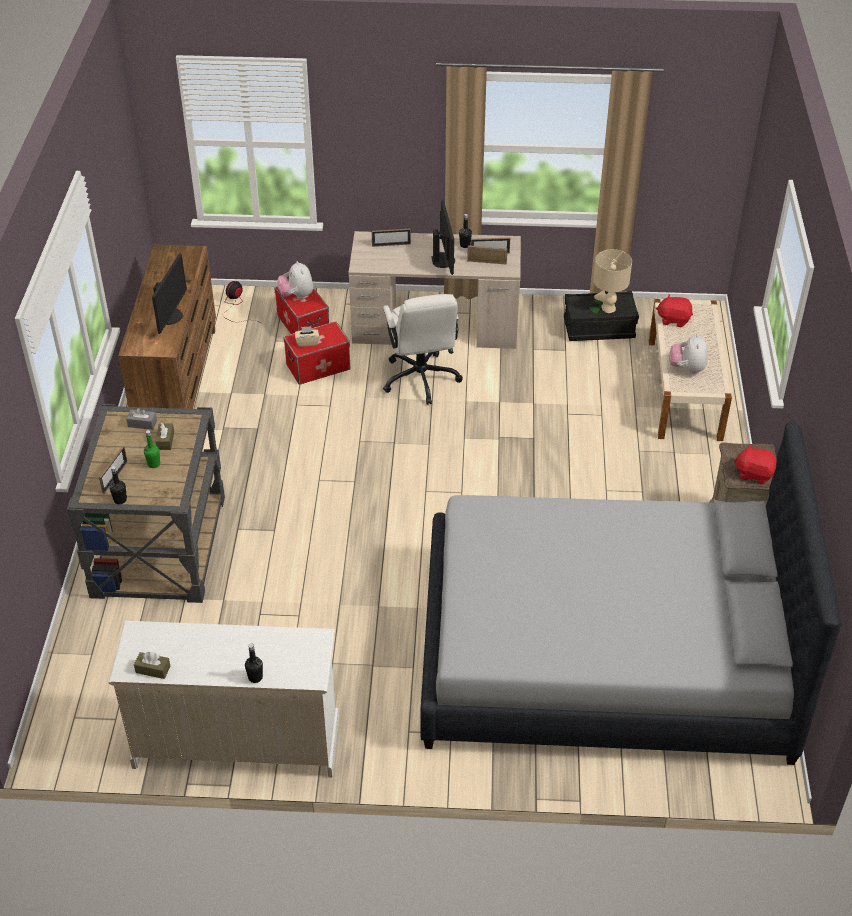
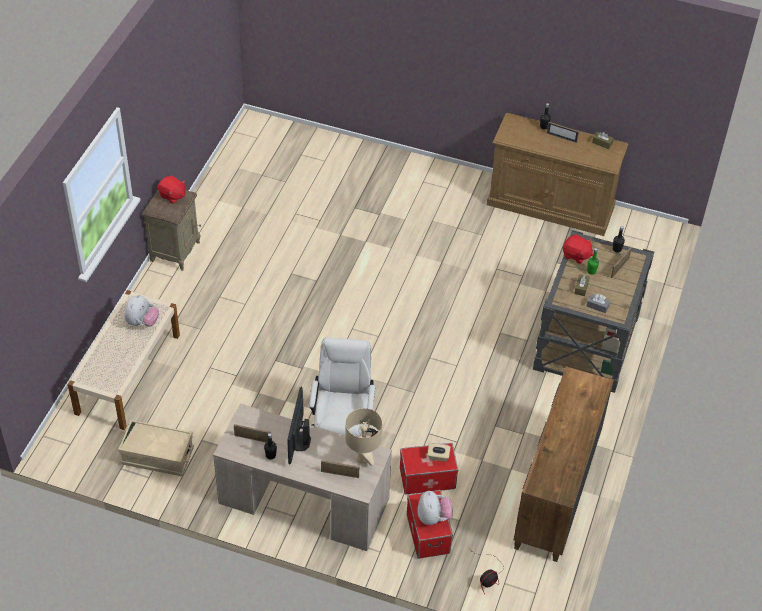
camera: 165 degrees left, 5 degrees up
(170, 316) = (565, 410): monitor -> none
(236, 741) = (551, 206): white cabinet -> brown cabinet
(487, 262) = (260, 428): picture frame -> picture frame (561, 137)
(599, 328) = (158, 456): black storage box -> beige storage box
(604, 655) = (310, 200): grey bed -> none
(608, 308) = (151, 436): beige table lamp -> beige table lamp (362, 458)
(673, 319) = (118, 372): red plush toy -> red plush toy (576, 255)

